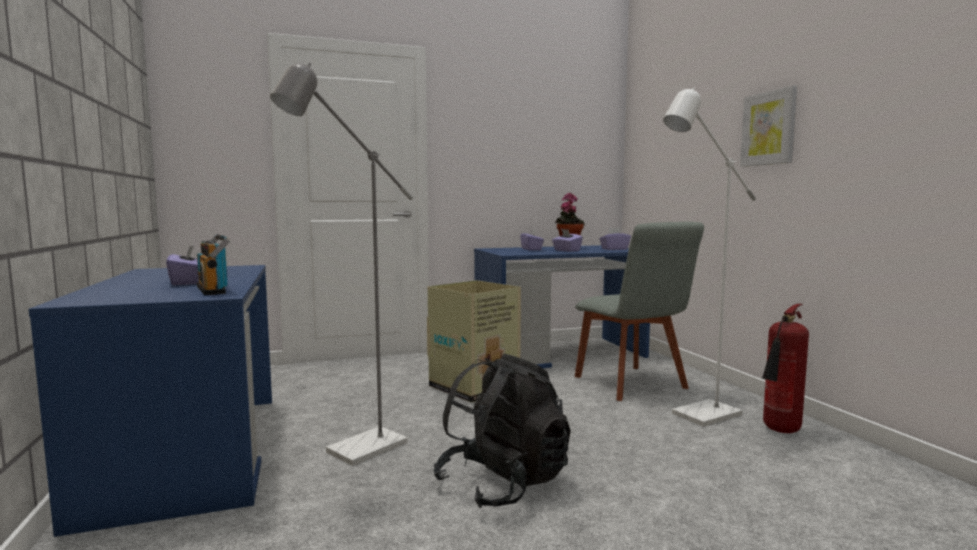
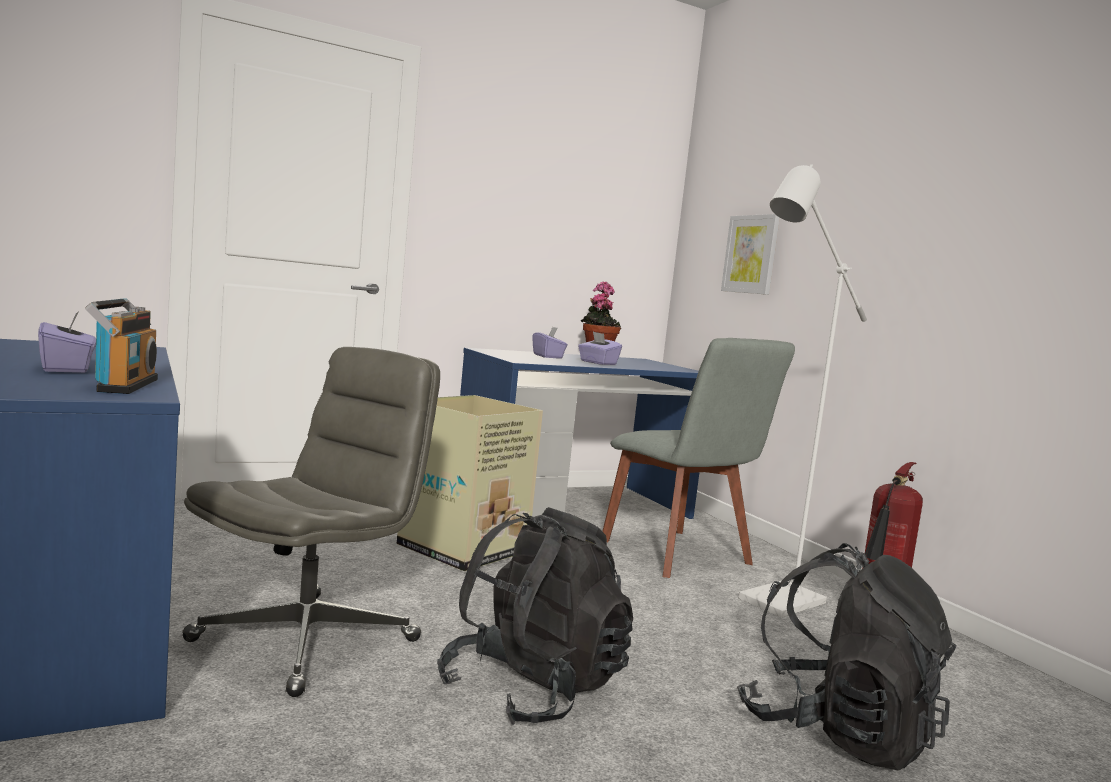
camera: 10 degrees left, 0 degrees up
(214, 290) = (122, 385): radio -> radio turned 150 degrees counterclockwise
(355, 452) = (307, 640): grey floor lamp -> grey office chair
(614, 249) = (660, 366): purple tissue box -> none
(732, 512) = (837, 732): none -> black backpack
(769, 128) = (886, 228): picture -> picture (751, 254)

